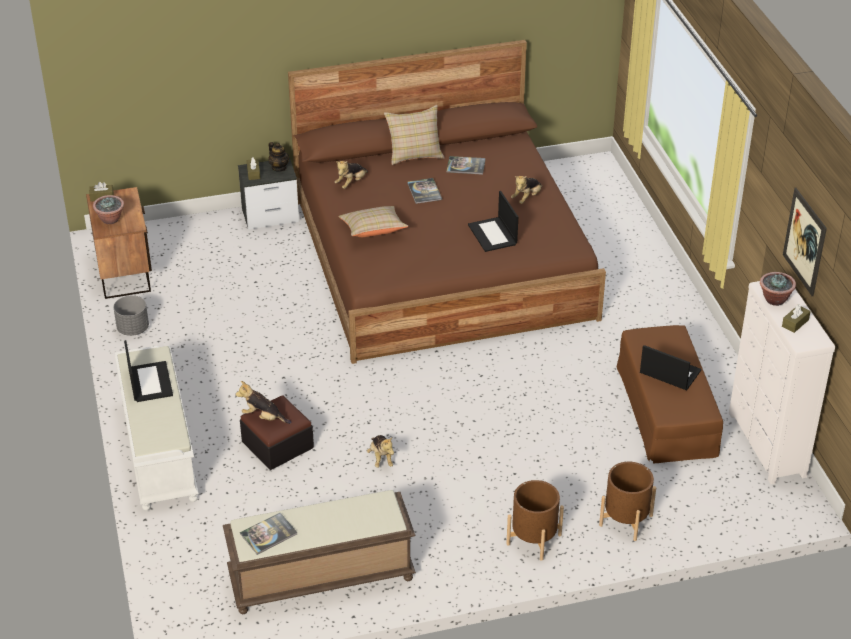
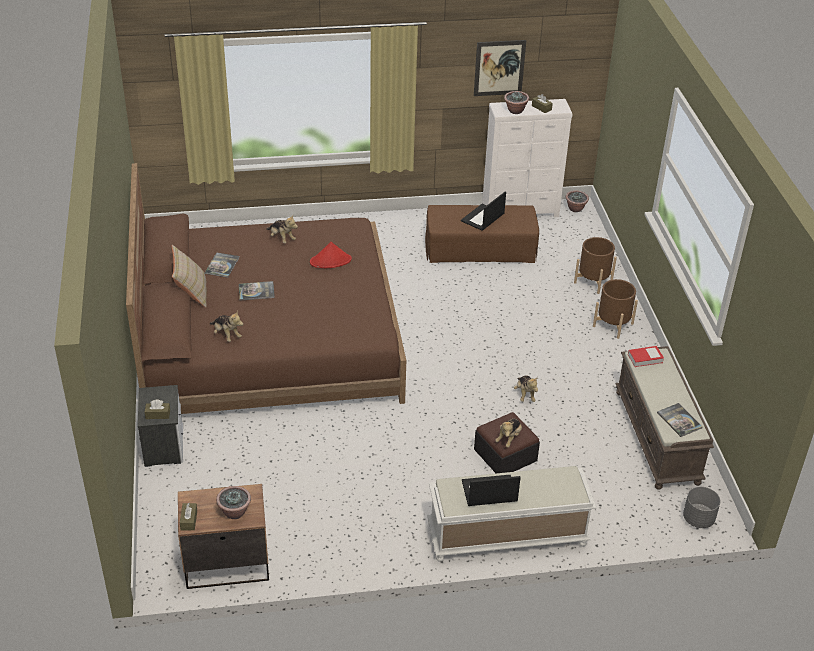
camera: 85 degrees left, 0 degrees up
(133, 329) = (325, 555): grey planter -> grey planter (698, 519)
(279, 167) = (154, 395): teapot -> none
(373, 231) = (308, 326): beige pillow -> none
(380, 507) = (645, 358): none -> book
(381, 458) = (525, 394): plush toy -> plush toy turned 90 degrees clockwise
(493, 235) = (330, 261): laptop -> red hat
(799, 502) = (575, 209): none -> potted plant

